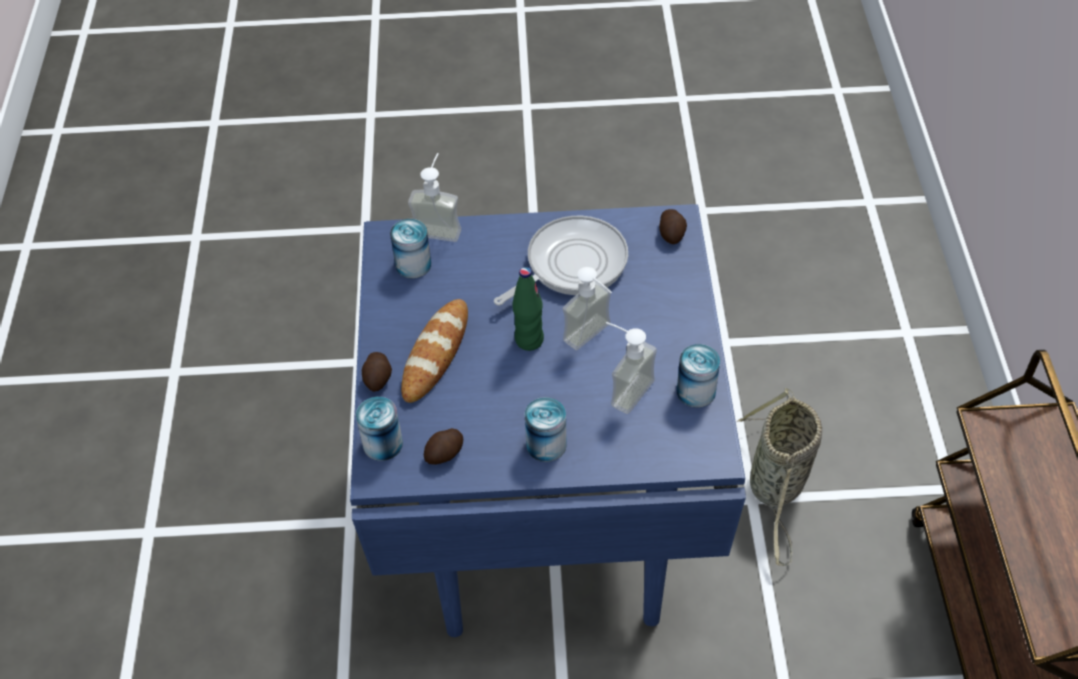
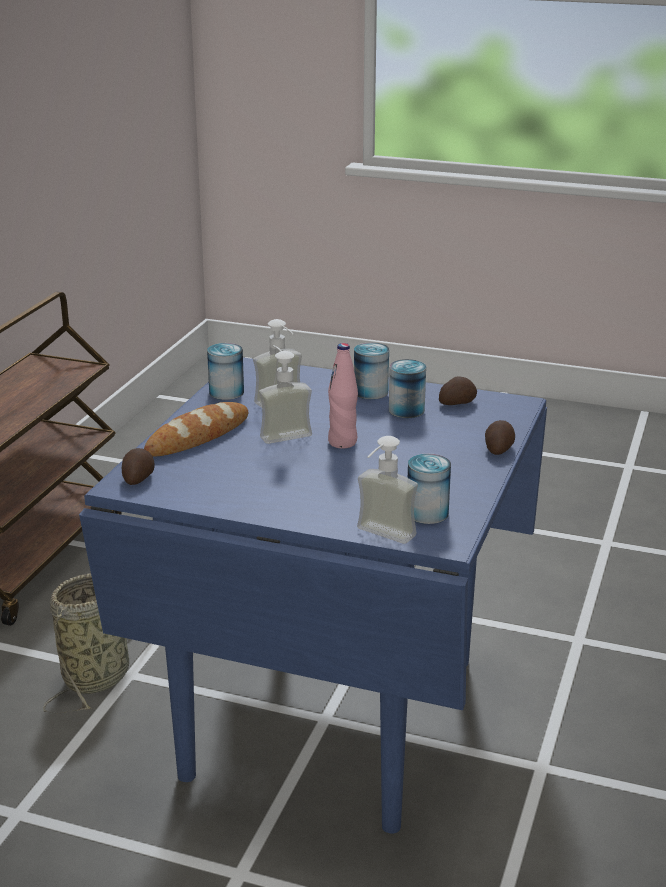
camera: 160 degrees left, 25 degrees down
(382, 444) = (508, 416): can -> can (406, 410)
(436, 353) = (436, 451): bread -> bread (198, 436)
(529, 340) = (342, 442): green bottle -> pink bottle
(571, 265) = (260, 478): frying pan -> none

